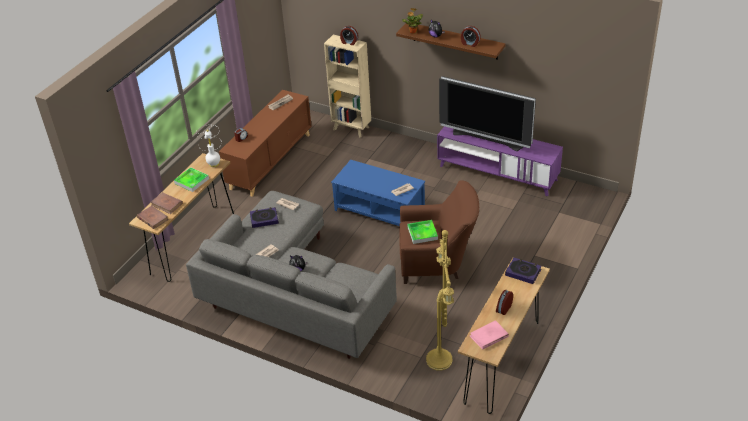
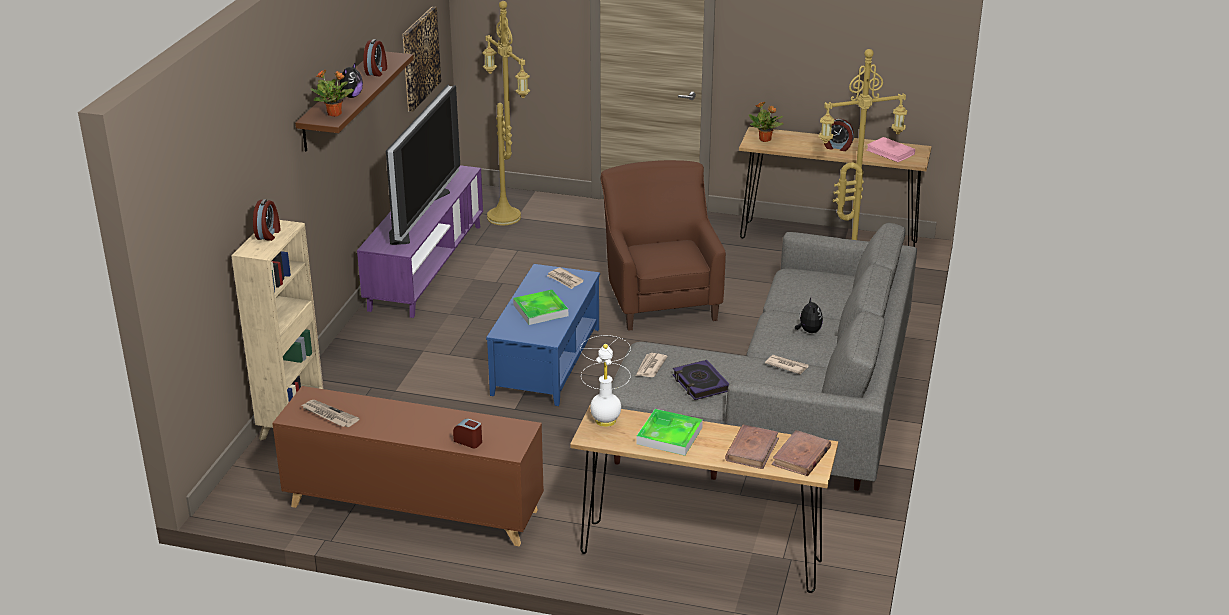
camera: 105 degrees left, 10 degrees down
(422, 233) = (670, 250): tray -> tray (540, 310)
(523, 272) = (765, 140): book -> potted plant
(559, 208) = (506, 217): none -> yellow floor lamp
(570, 85) = (420, 58): none -> picture

